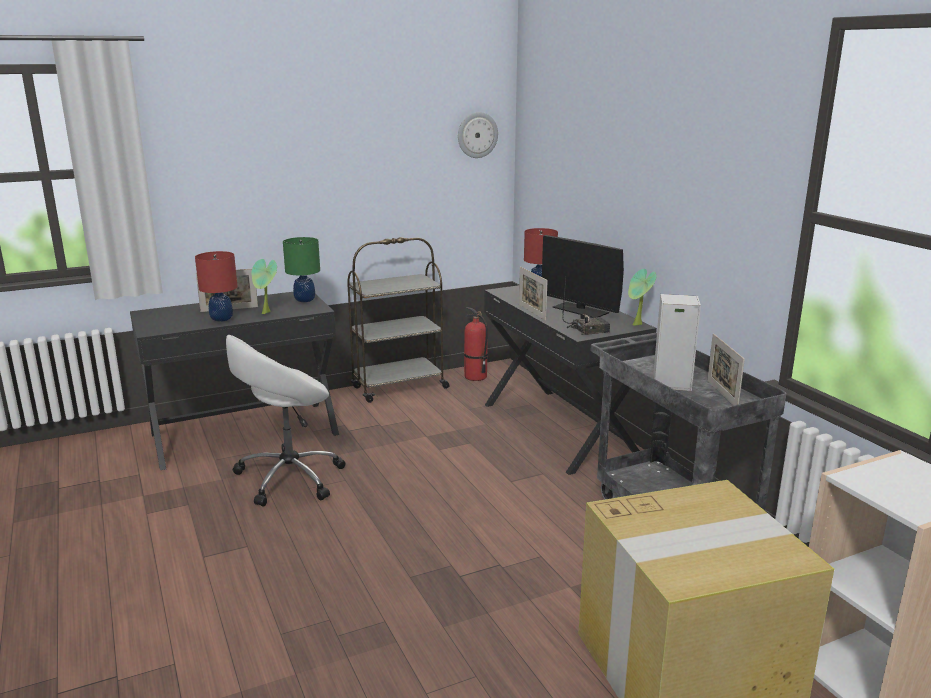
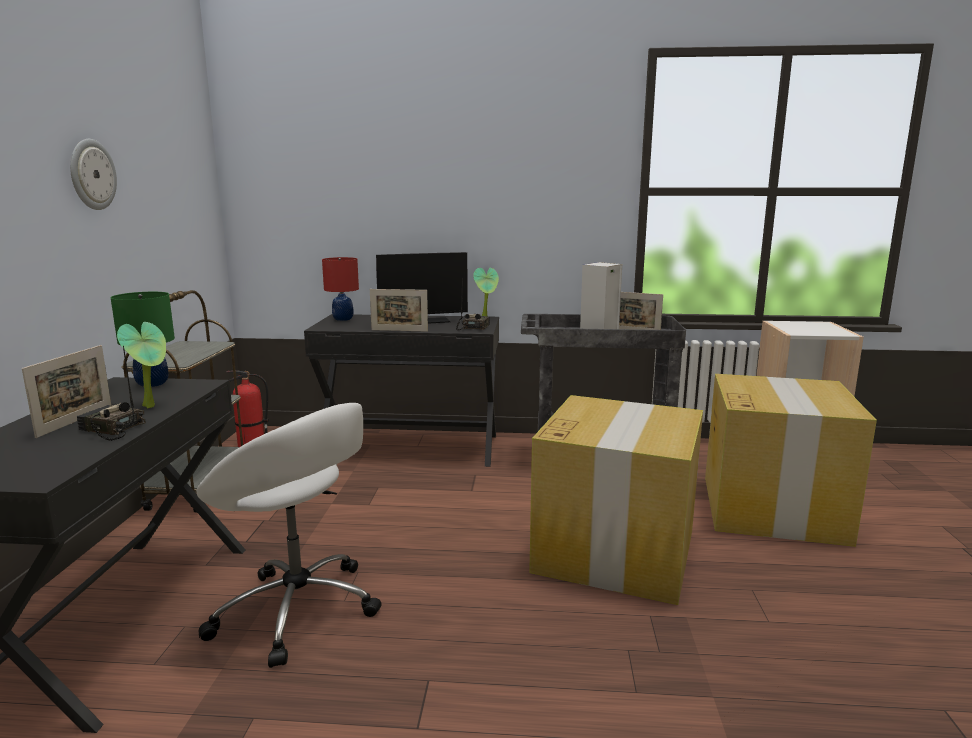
camera: 60 degrees left, 5 degrees down
(222, 319) = (111, 429): red table lamp -> radio
(287, 478) = (299, 611): white office chair -> white office chair turned 45 degrees counterclockwise
(477, 135) = (195, 169): wall clock -> wall clock (92, 174)
(477, 580) = (615, 550): none -> cardboard box

